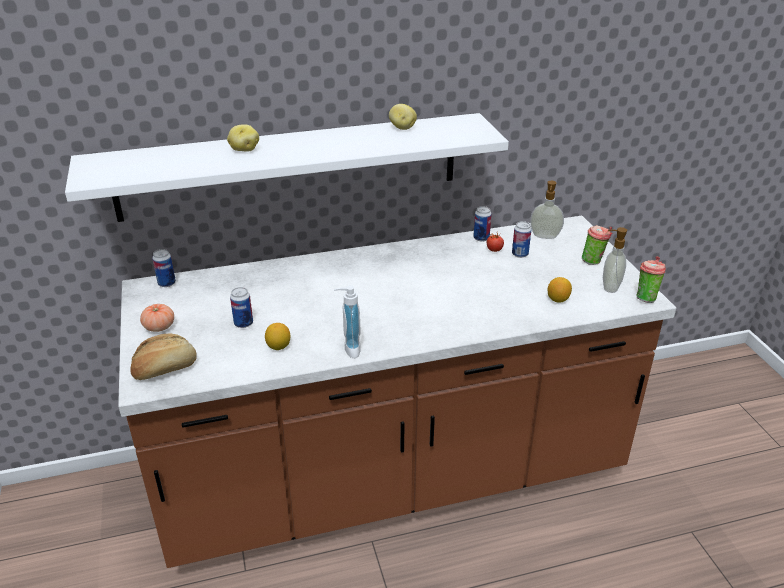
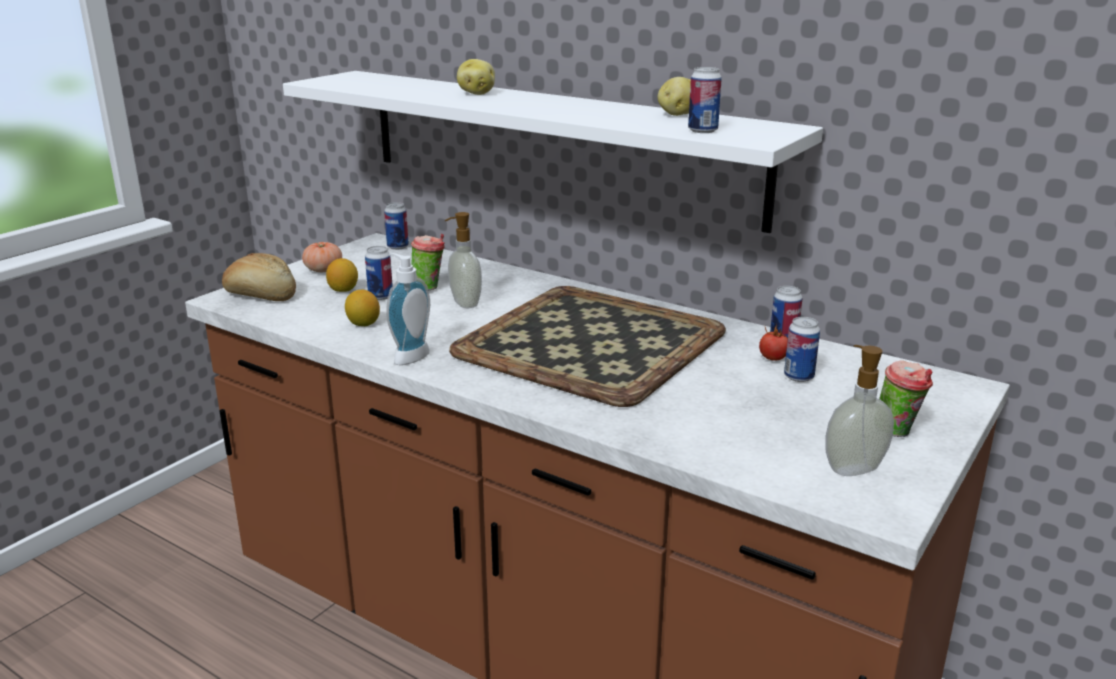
camera: 50 degrees right, 10 degrees down
(411, 288) = (587, 343): none -> tray
(447, 137) = (702, 130): none -> can
(544, 237) = (882, 377): soap dispenser -> soap dispenser (464, 303)
(558, 299) = (738, 439): lemon -> lemon (343, 290)
(645, 297) = (886, 509): cup -> cup (429, 288)

